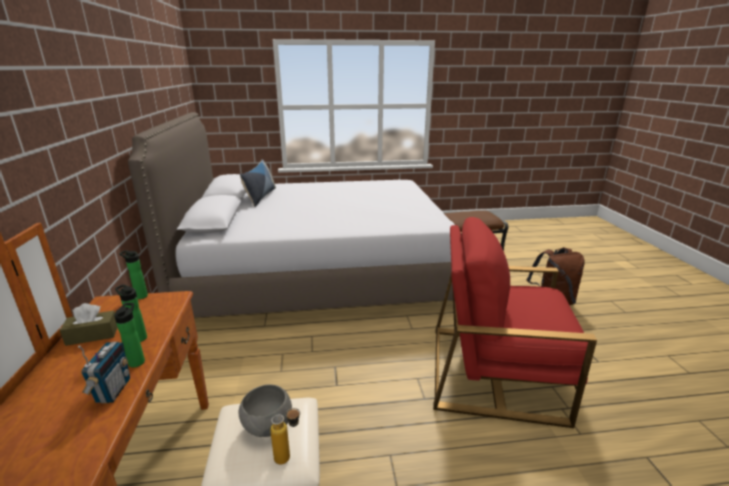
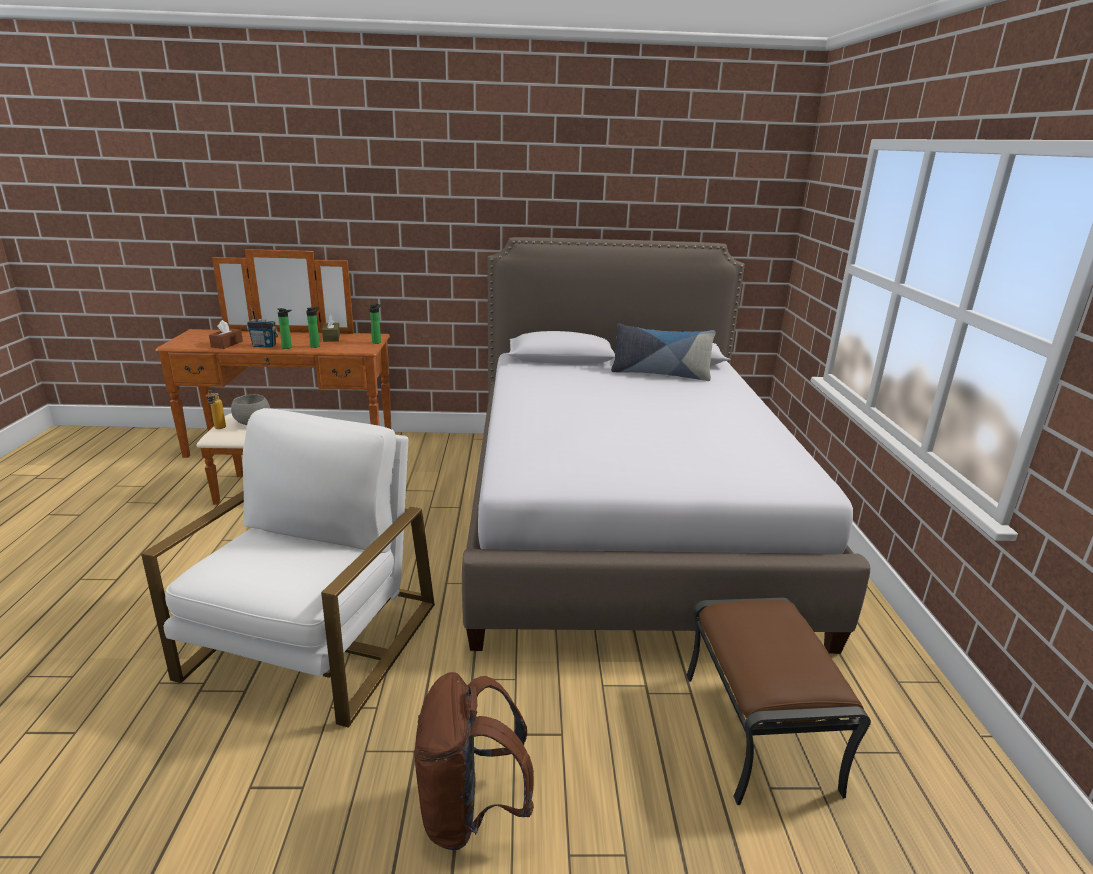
camera: 95 degrees right, 0 degrees up
(71, 449) = (227, 344): none -> brown tissue box
(496, 370) = (313, 641): red armchair -> white armchair

